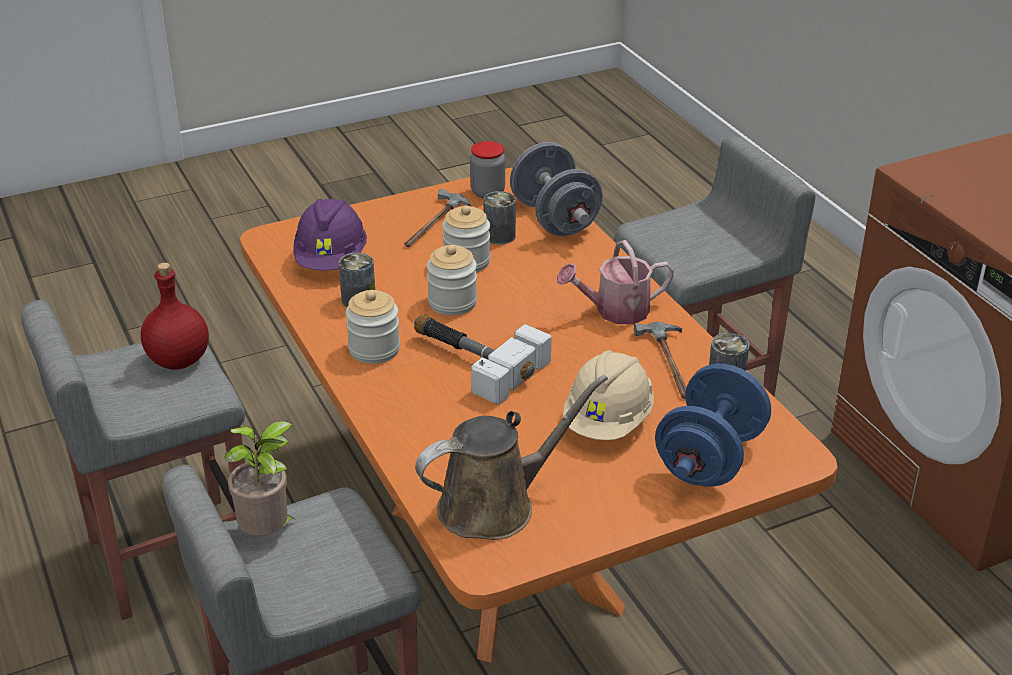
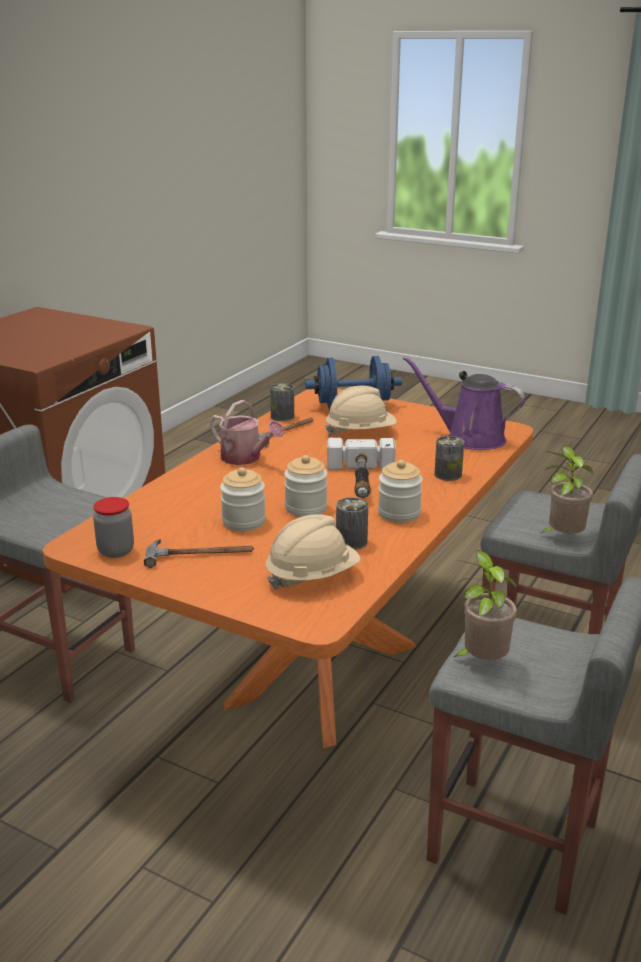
camera: 125 degrees left, 10 degrees down
(180, 360) = (481, 662): red bottle -> potted plant
(331, 259) = (312, 576): purple hard hat -> beige hard hat
(495, 505) = (469, 438): brown watering can -> purple watering can
(499, 236) = (189, 522): can -> can (448, 474)
(555, 219) = (137, 510): grey dumbbell -> none

